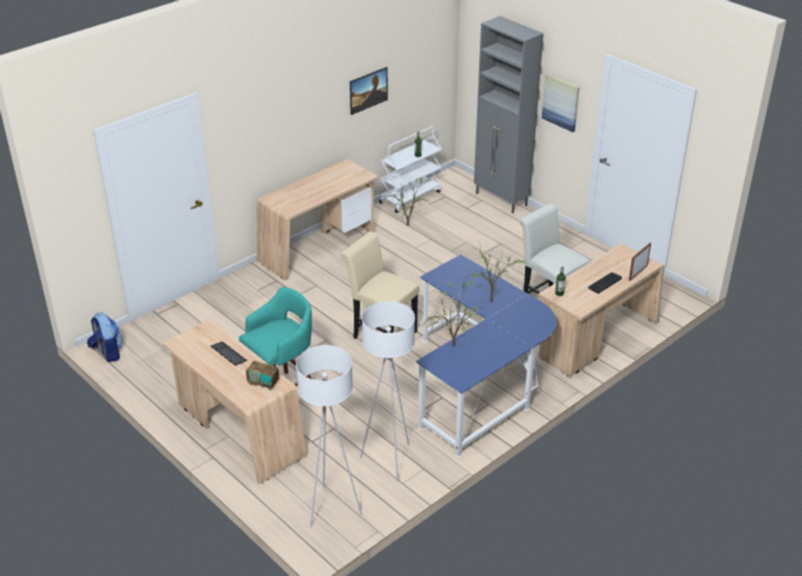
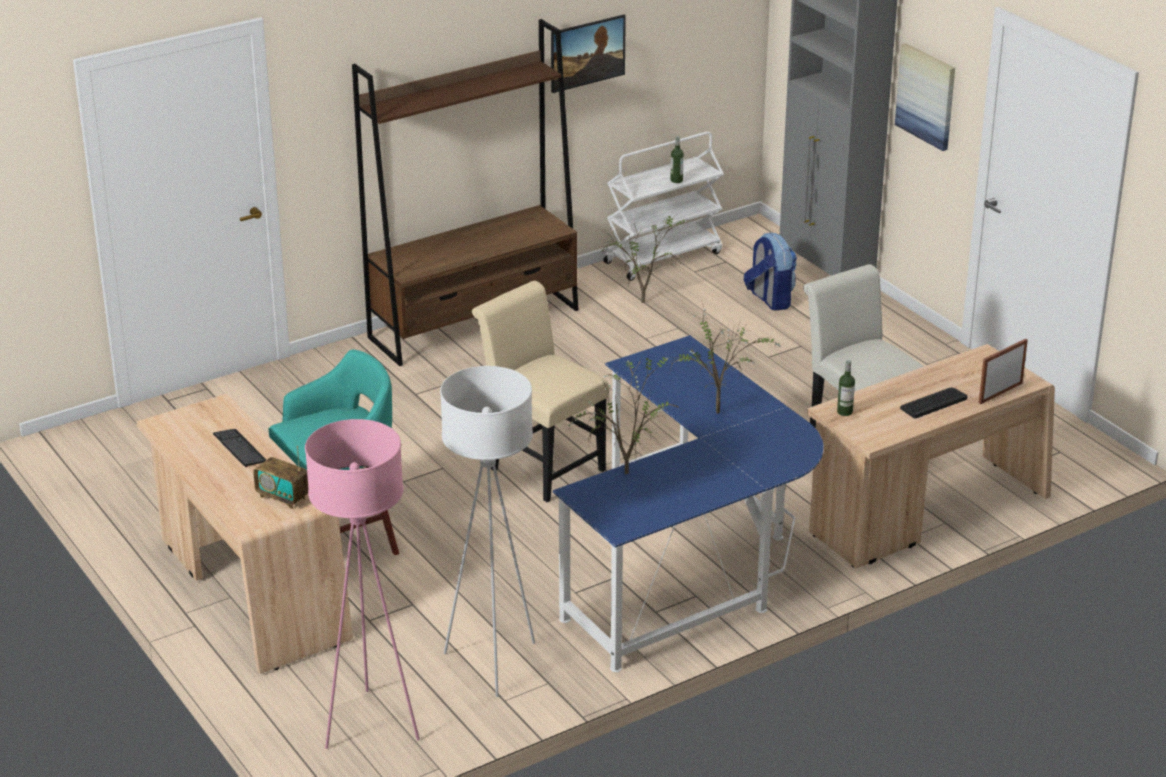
camera: 10 degrees right, 5 degrees down
(107, 353) = (68, 451): backpack -> backpack (769, 299)
(318, 247) = (475, 323): beige desk -> brown bookcase
(331, 508) = (371, 724): white floor lamp -> pink floor lamp

